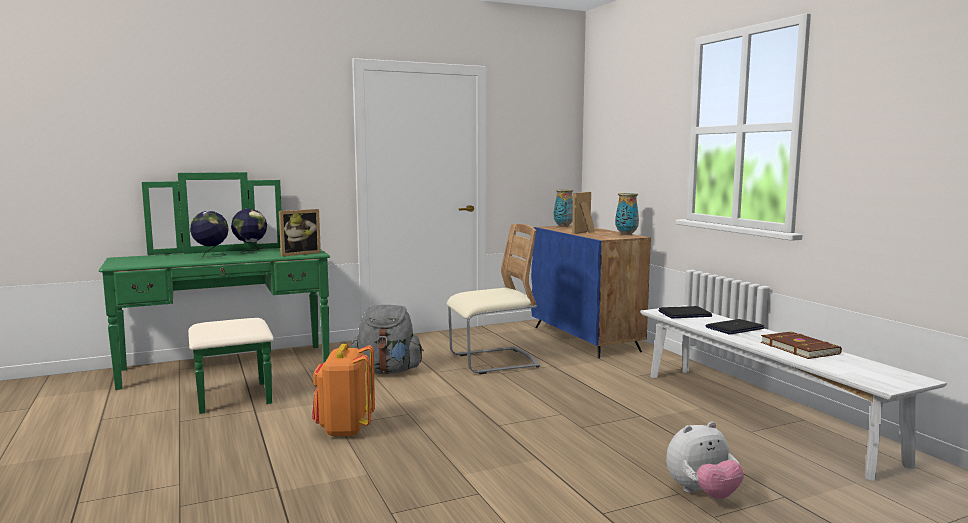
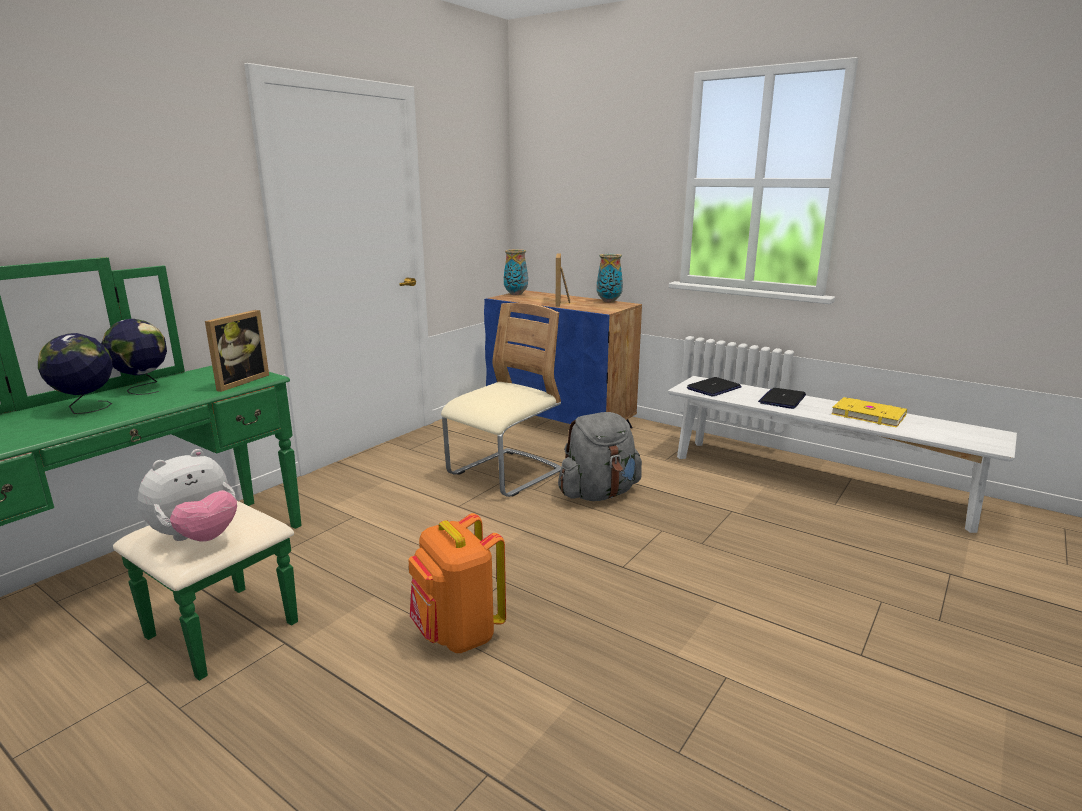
camera: 30 degrees left, 10 degrees up
(387, 371) = (398, 520): grey backpack -> grey backpack (599, 494)
(702, 494) = (897, 594): plush toy -> plush toy (197, 538)
(800, 348) = (868, 414): brown book -> yellow book

